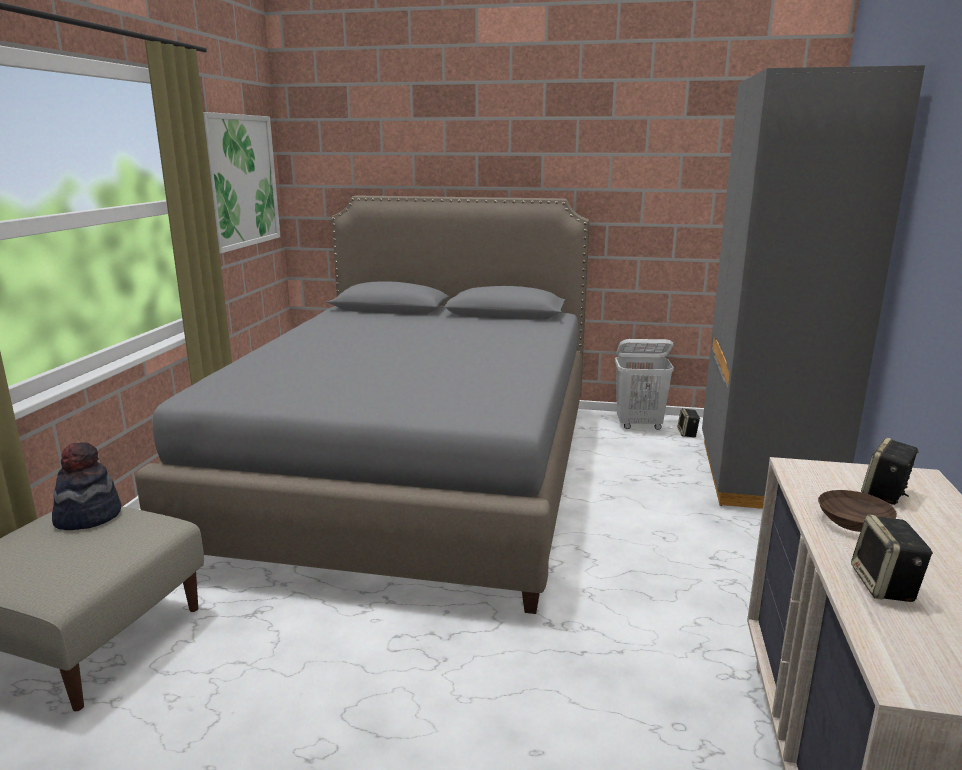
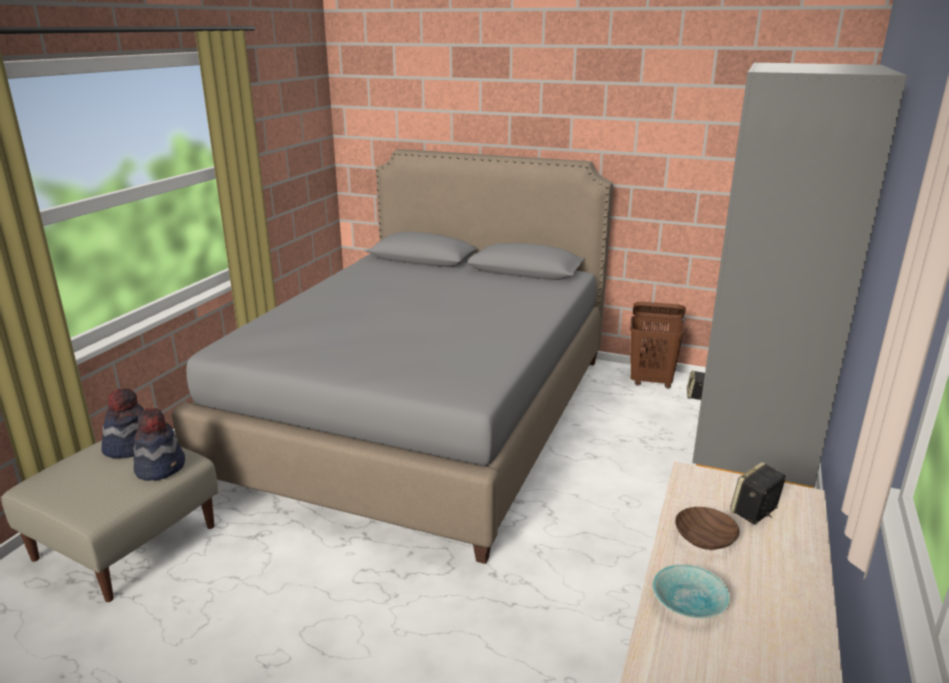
camera: 10 degrees right, 5 degrees up
(135, 535) = (161, 467): none -> hat
(240, 181) = (291, 138): picture -> none
(639, 425) = (651, 382): white laundry basket -> brown laundry basket
(885, 586) = (690, 604): speaker -> turquoise bowl

